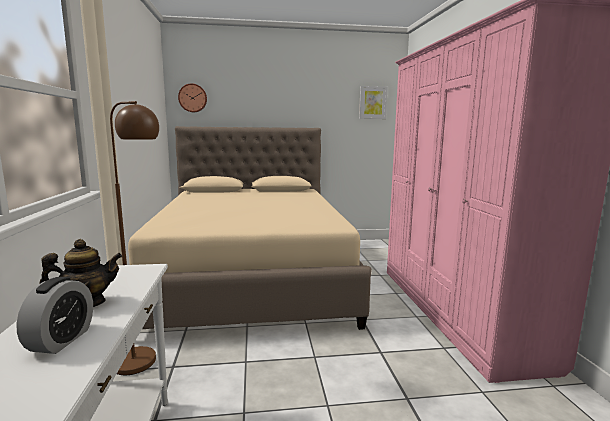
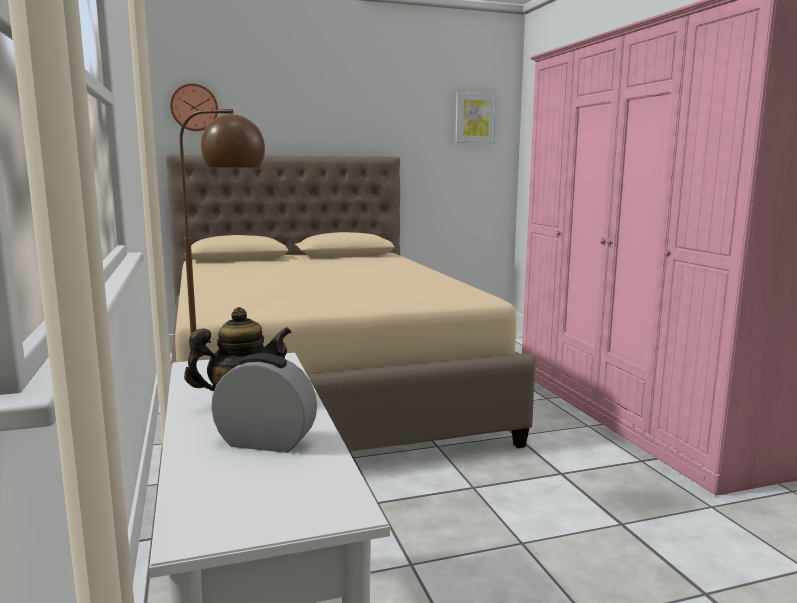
camera: 10 degrees left, 0 degrees up
(61, 340) = (266, 442): alarm clock -> alarm clock turned 75 degrees counterclockwise

